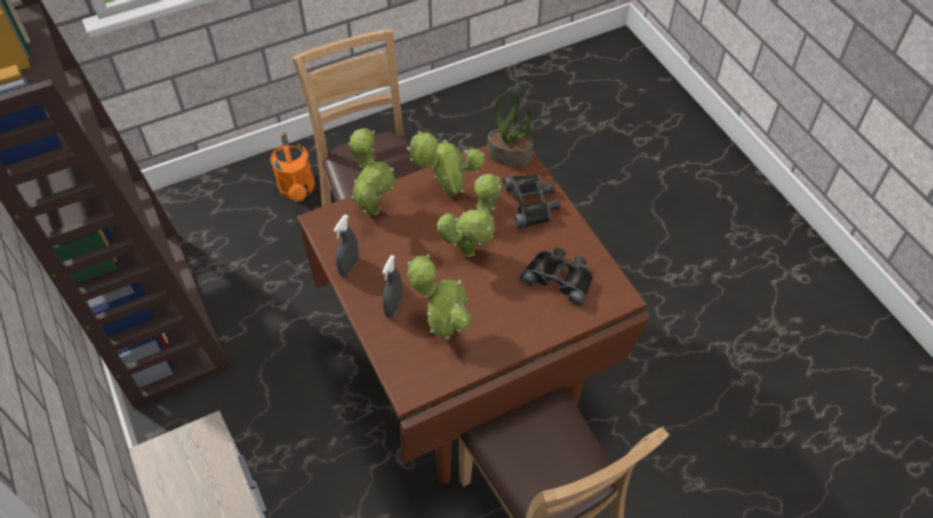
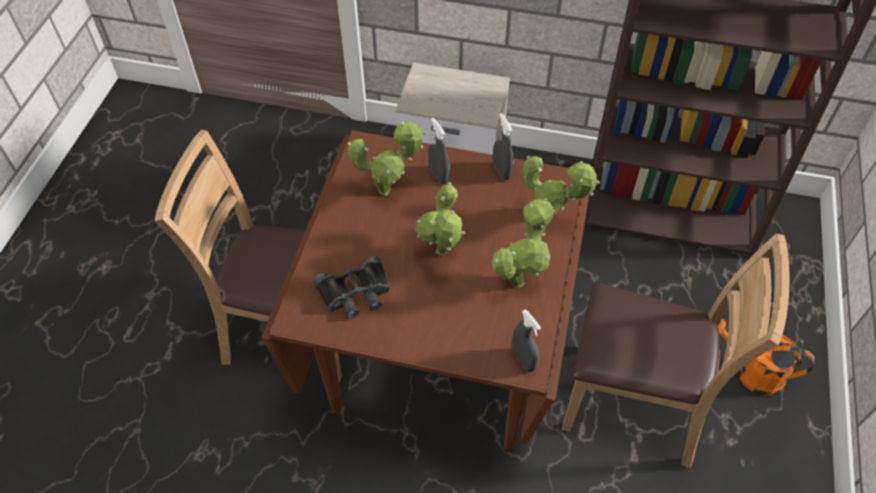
camera: 130 degrees right, 0 degrees up
(510, 155) = (523, 360): potted plant -> grey spray bottle
(531, 203) = (449, 332): black binoculars -> none

